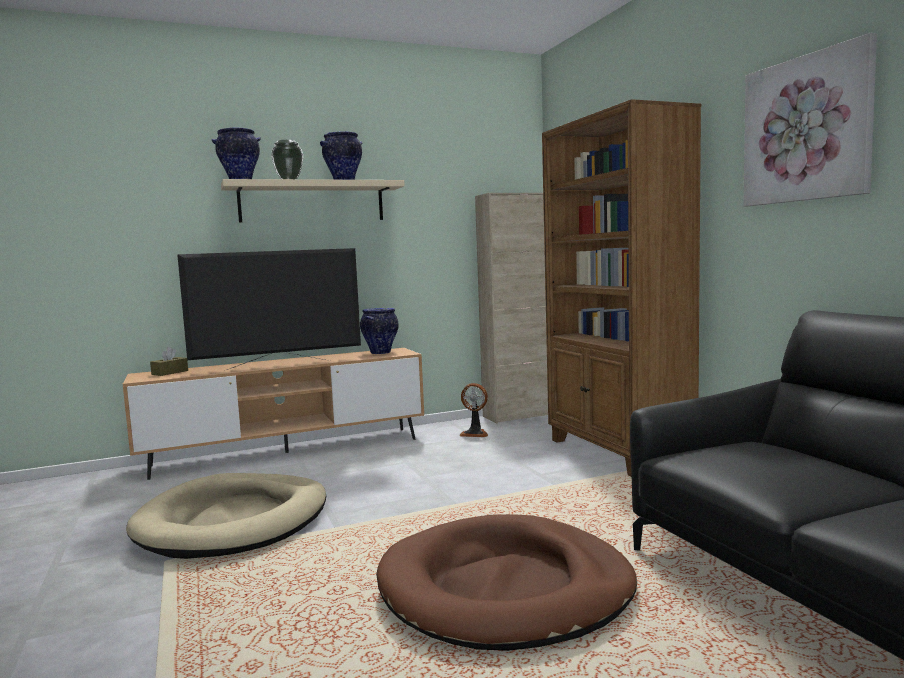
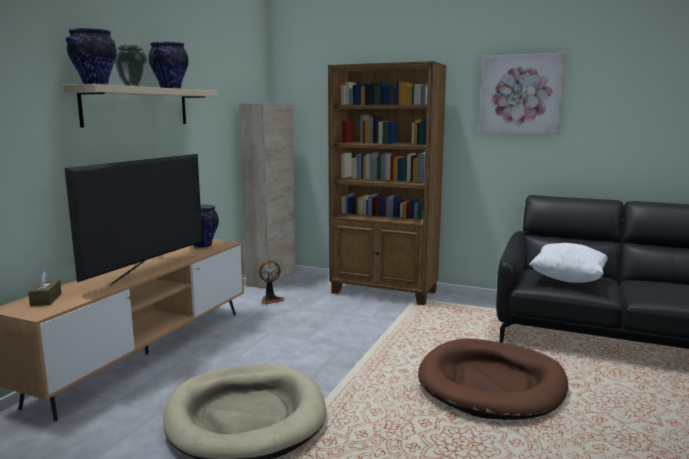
camera: 45 degrees left, 5 degrees up
(760, 462) = (568, 279): none -> white pillow

